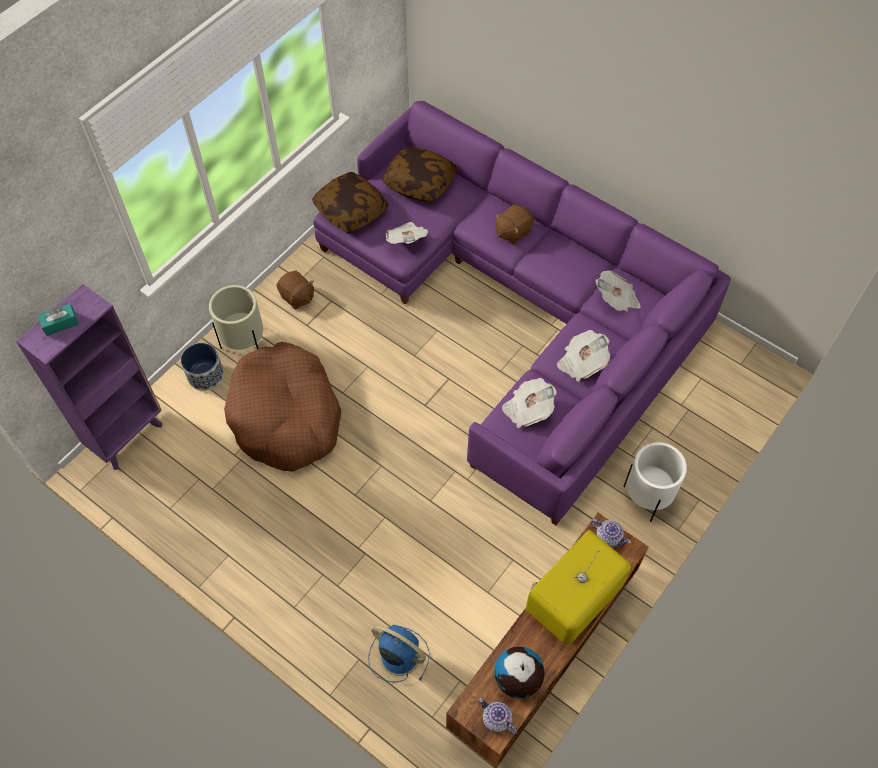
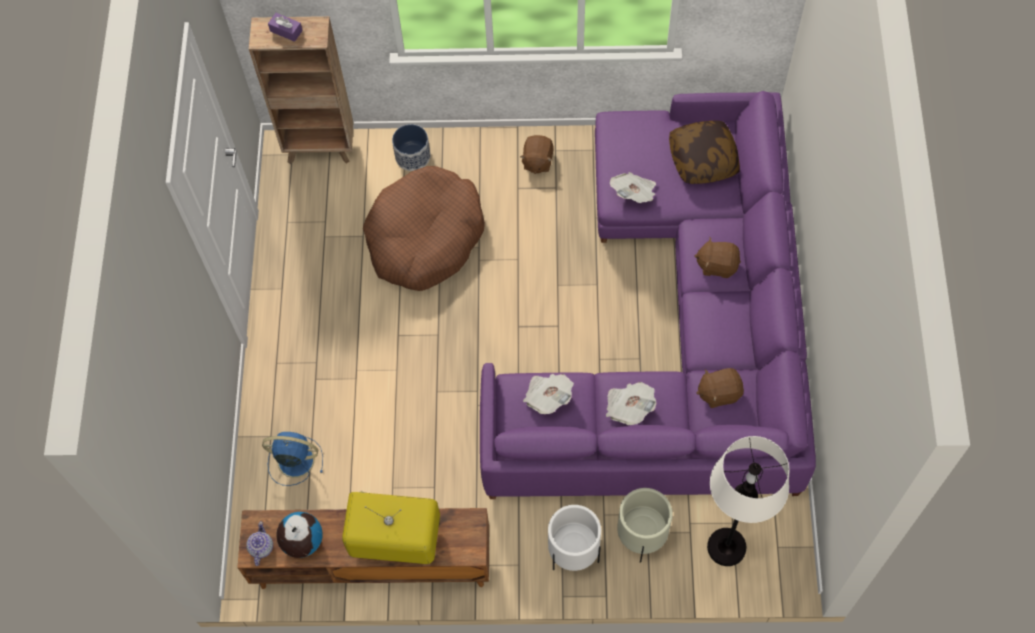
camera: 55 degrees right, 5 degrees up
(60, 323) = (286, 31): turquoise tissue box -> purple tissue box
(127, 435) = (321, 148): purple bookcase -> brown bookcase
(244, 342) = (463, 158): beige planter -> beige planter (642, 536)
(351, 210) = (628, 132): pillow -> none
(398, 654) = (294, 460): blue fan -> blue fan turned 75 degrees counterclockwise
(608, 537) = (470, 529): teapot -> none
(616, 300) = (719, 392): newspaper -> brown plush toy
(717, 395) = (726, 547): none -> white floor lamp

